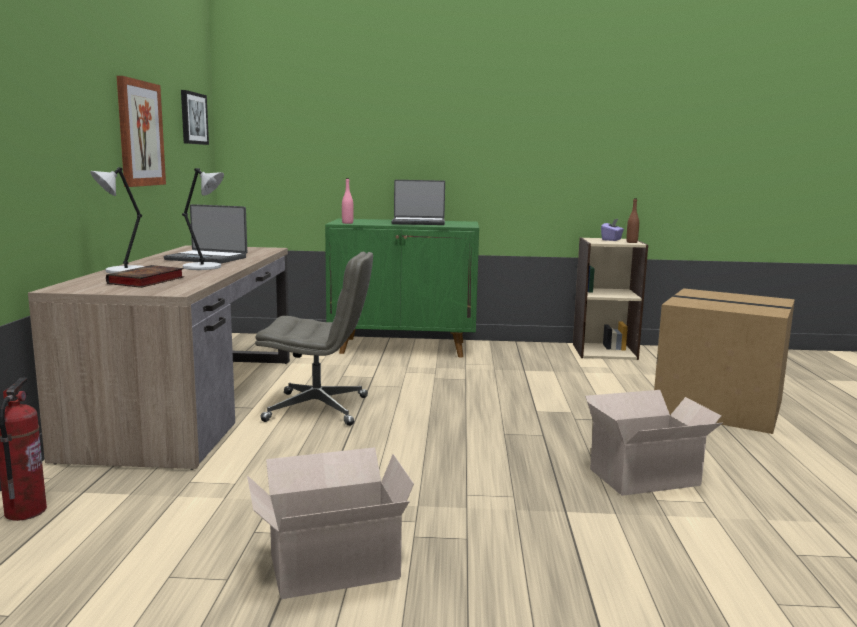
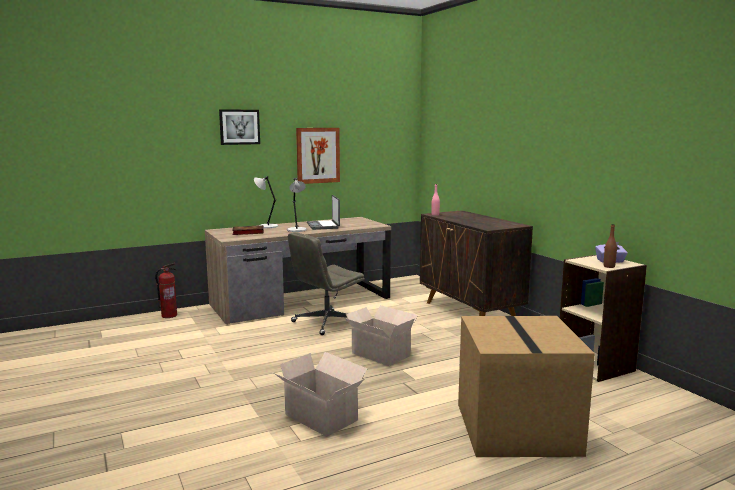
camera: 60 degrees right, 0 degrees up
(193, 118) = (386, 141): picture -> picture (239, 127)
(318, 409) = (326, 323): grey office chair -> grey office chair turned 75 degrees clockwise
(330, 567) = (157, 369): cardboard box -> cardboard box (379, 354)
(404, 347) = (470, 312): green cabinet -> brown cabinet
(418, 223) = (478, 221): laptop -> none

